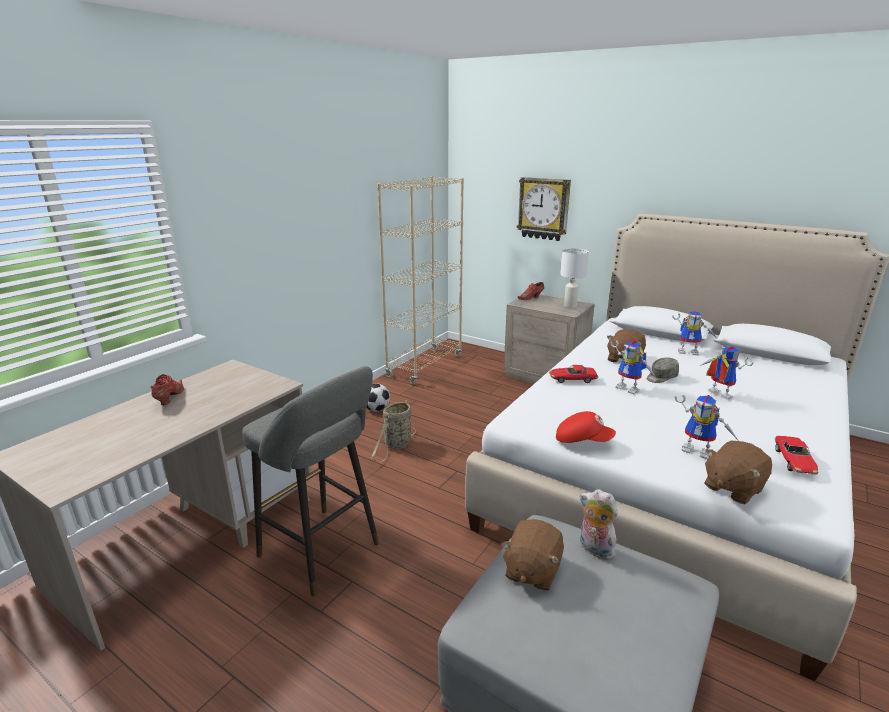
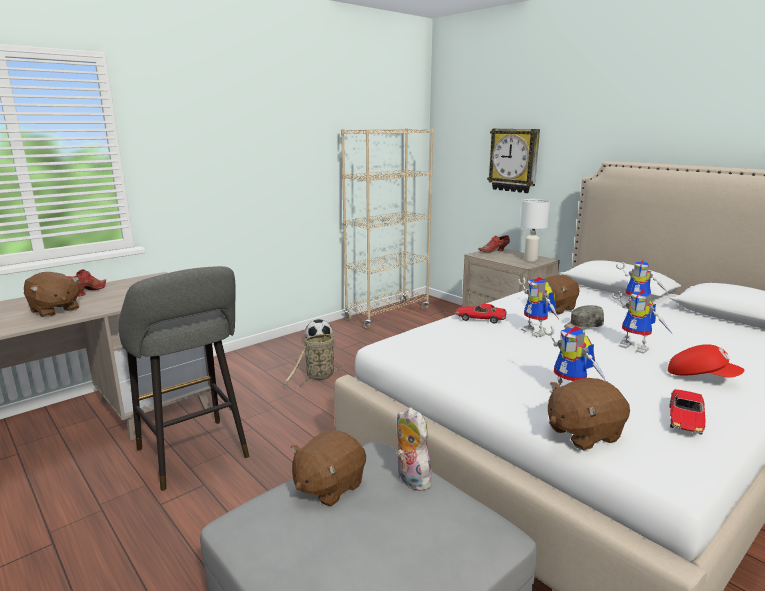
camera: 15 degrees right, 5 degrees down
(154, 428) = (54, 310): none -> brown plush toy
(583, 440) = (444, 369): red cap -> red cap (701, 377)
(716, 394) = (637, 347): toy robot -> toy robot turned 150 degrees clockwise

